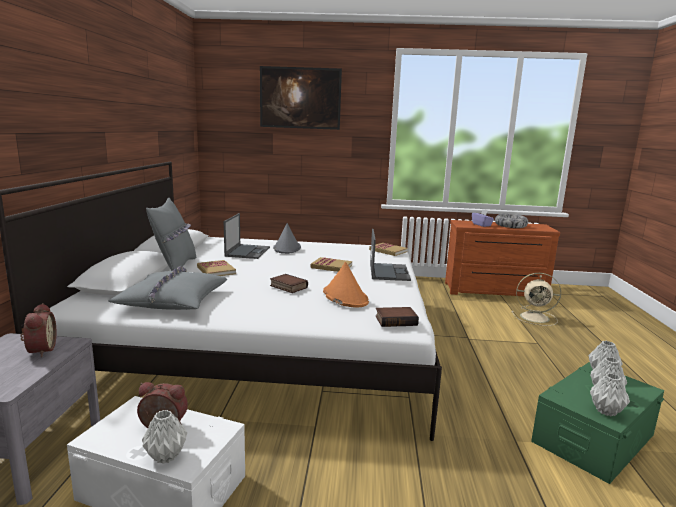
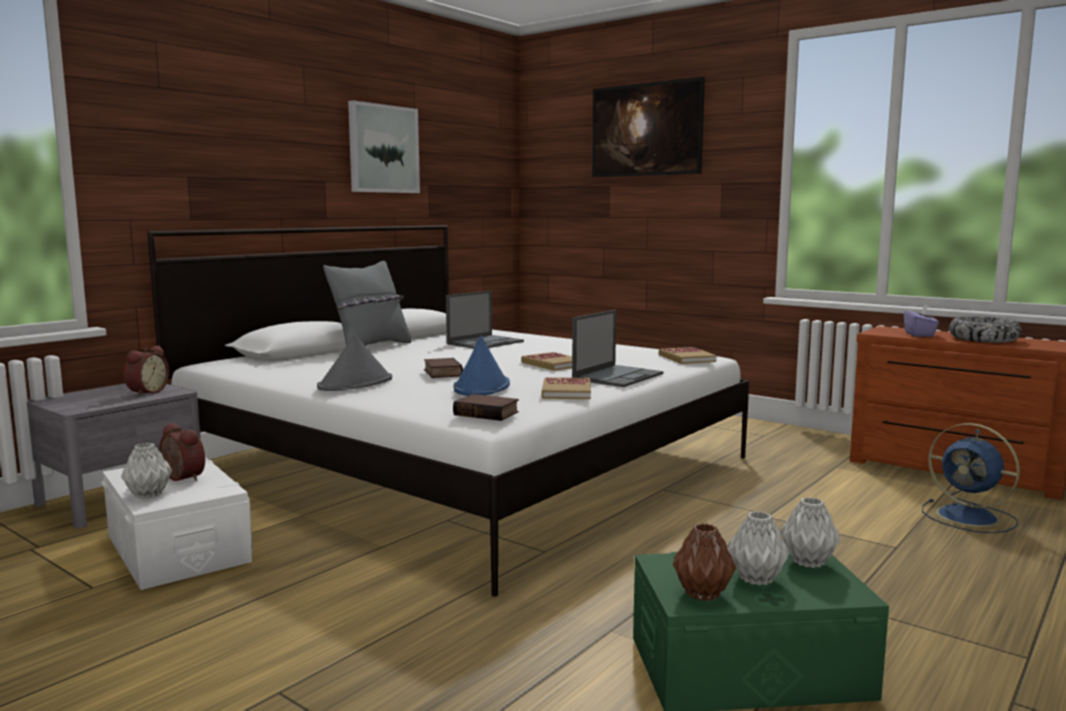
camera: 35 degrees right, 5 degrees down
(135, 103) = (383, 149): none -> picture
(172, 300) = (302, 369): grey pillow -> none
(216, 270) = (404, 353): book -> book (566, 391)
(287, 248) = (543, 344): grey hat -> grey hat (356, 384)
(345, 297) = (481, 387): orange hat -> blue hat
(536, 317) = (970, 517): beige fan -> blue fan
(606, 411) = (702, 594): grey vase -> brown vase

